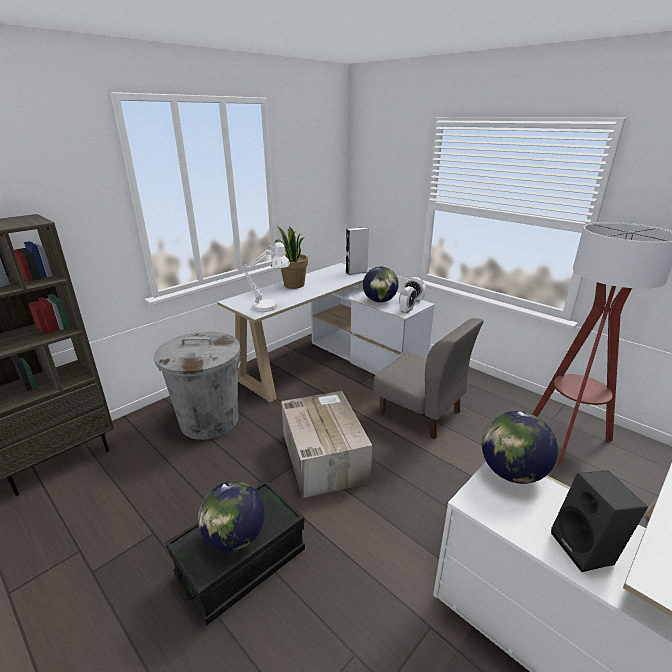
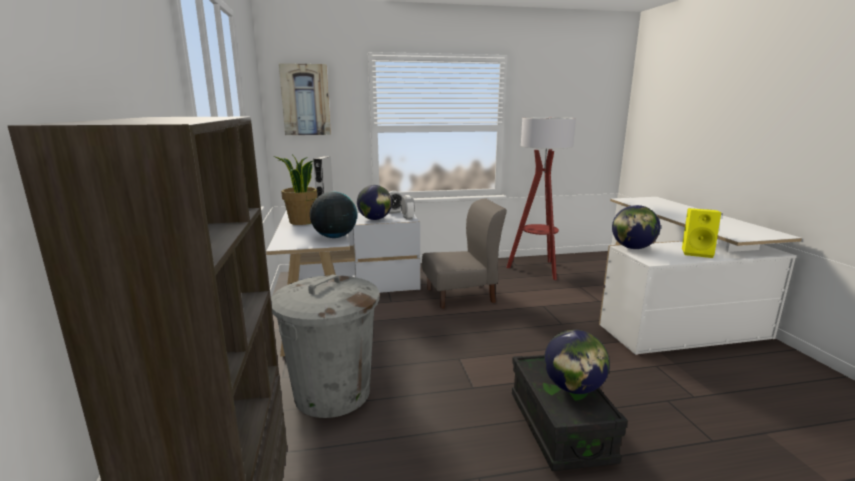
camera: 55 degrees left, 10 degrees down
(270, 307) = (334, 237): white table lamp -> globe
(323, 456) = (466, 348): cardboard box -> none
(377, 167) = (305, 100): none -> picture
(587, 549) = (697, 253): black speaker -> yellow speaker

